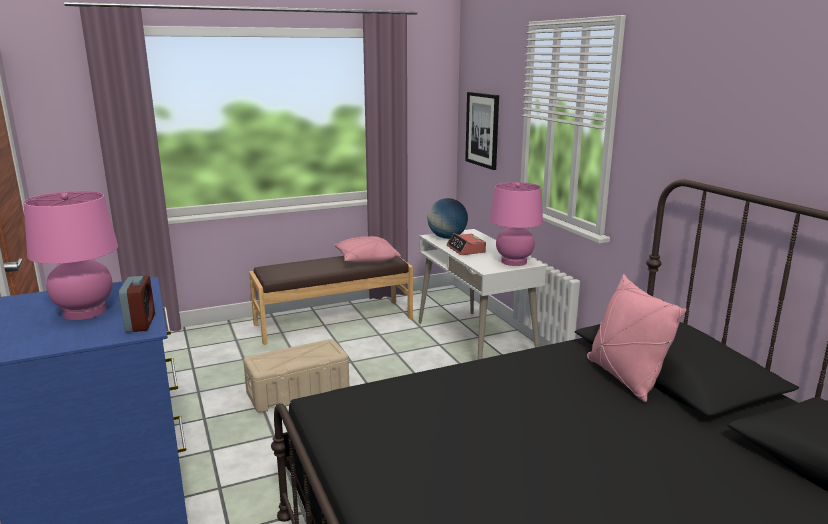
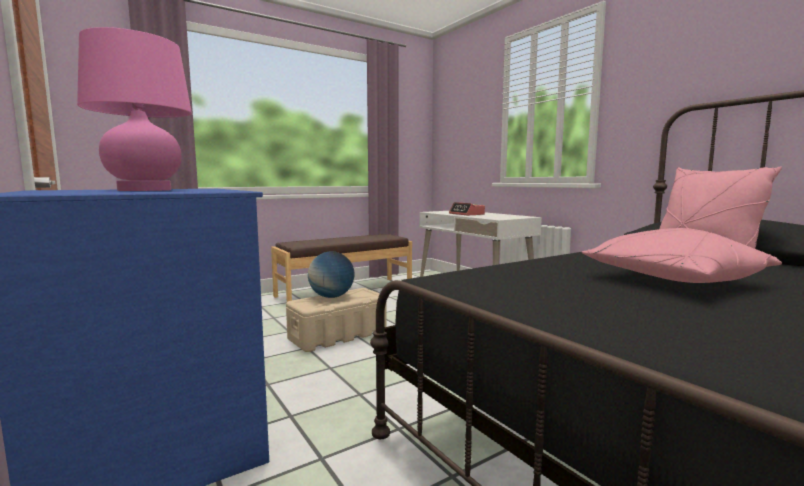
camera: 10 degrees left, 10 degrees down
(140, 323) = (222, 190): alarm clock -> none
(366, 260) = (372, 237): pink pillow -> pink pillow (672, 281)
(447, 237) = (443, 212): globe -> globe (331, 297)
(482, 129) = (458, 135): picture -> none
(514, 262) = (514, 216): pink table lamp -> none

